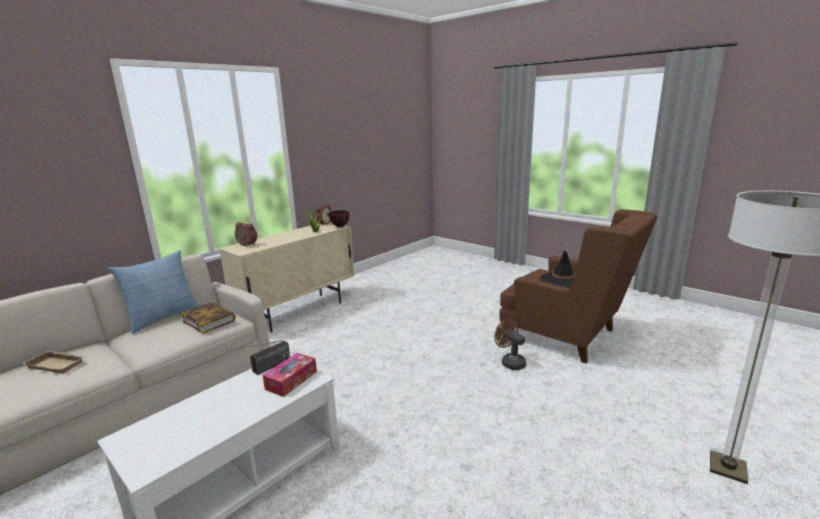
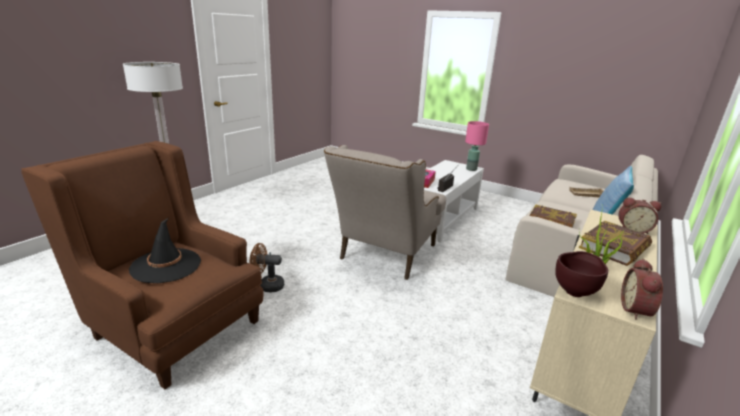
camera: 170 degrees right, 5 degrees up
(138, 431) = (471, 169): none -> pink table lamp
(282, 238) = (614, 248): none -> book
(384, 394) = (384, 256): none -> beige armchair
(510, 362) = (267, 286): brown fan -> brown fan turned 135 degrees clockwise

